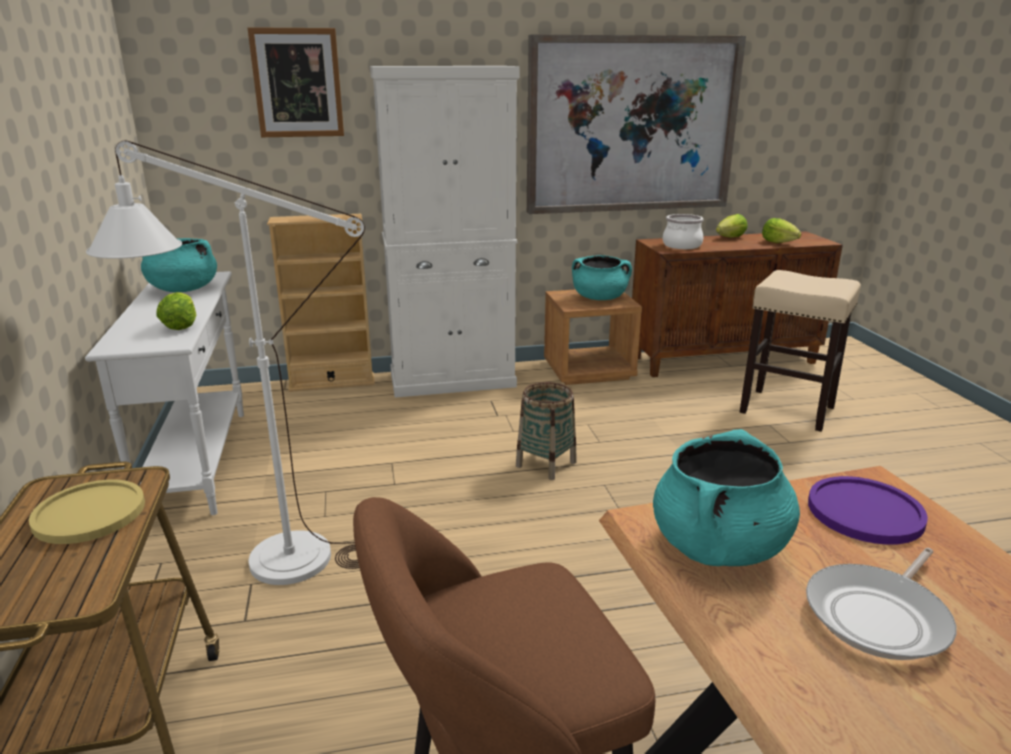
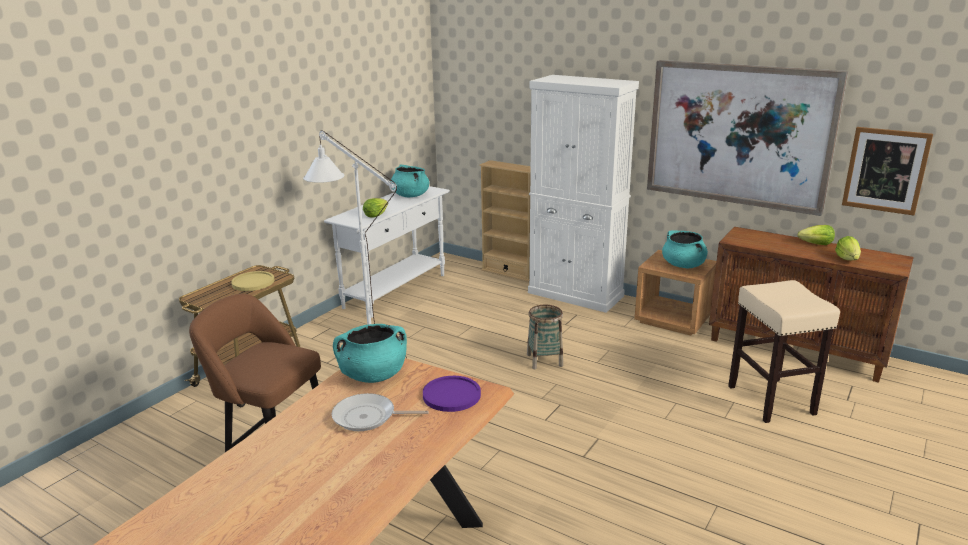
camera: 45 degrees right, 0 degrees up
(297, 83) = (513, 81): picture -> picture (885, 170)
(681, 245) = (754, 240): cooking pot -> none

